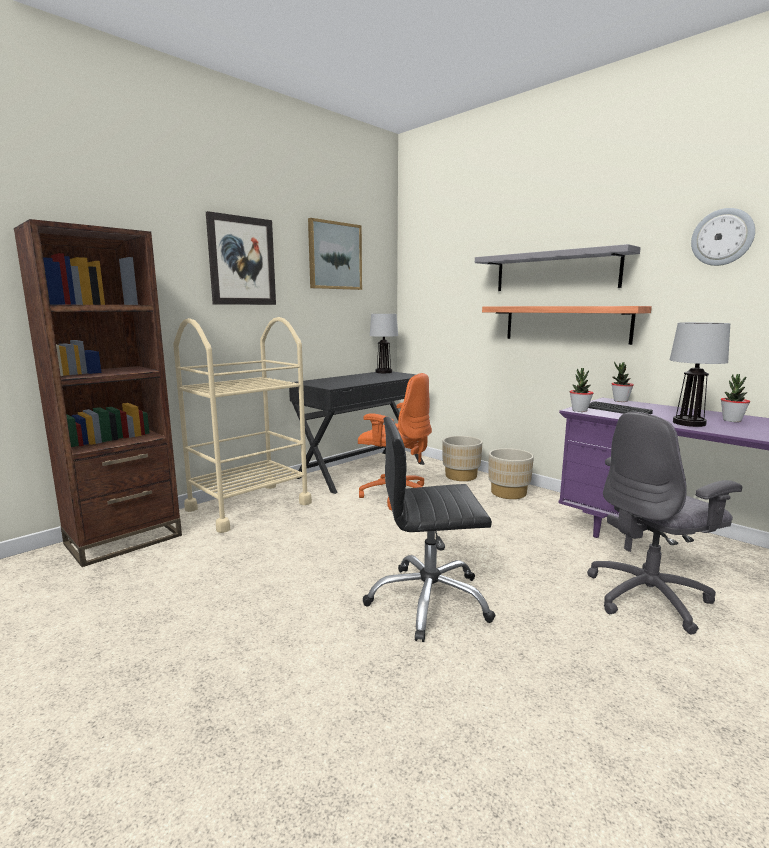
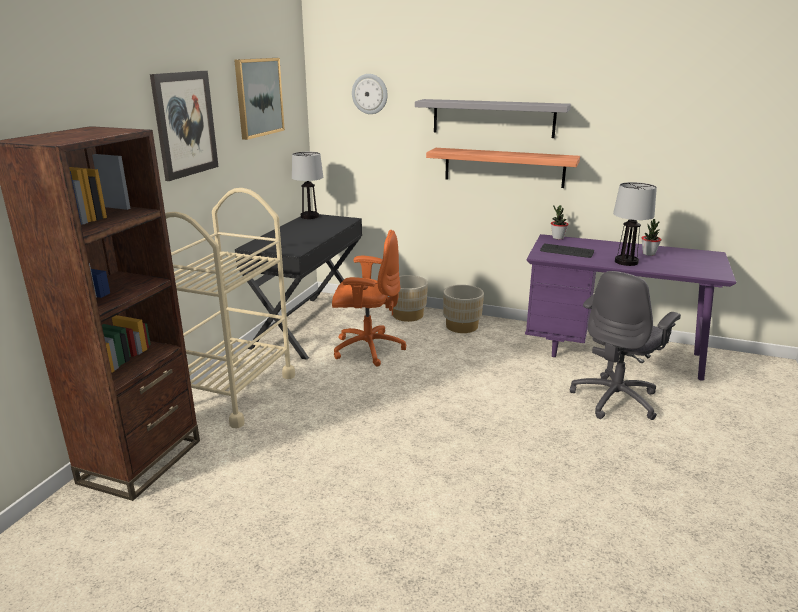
camera: 25 degrees left, 10 degrees up
(429, 601) = (478, 443): black office chair -> none
(579, 410) = (542, 257): potted plant -> none
(722, 237) = (635, 103): wall clock -> wall clock (370, 94)

